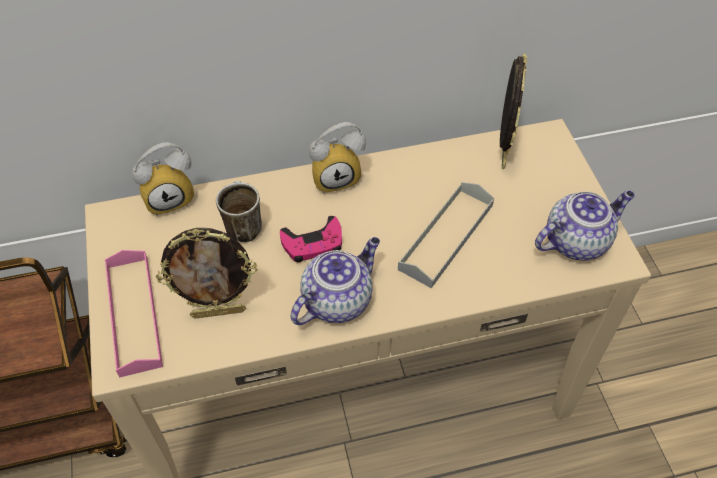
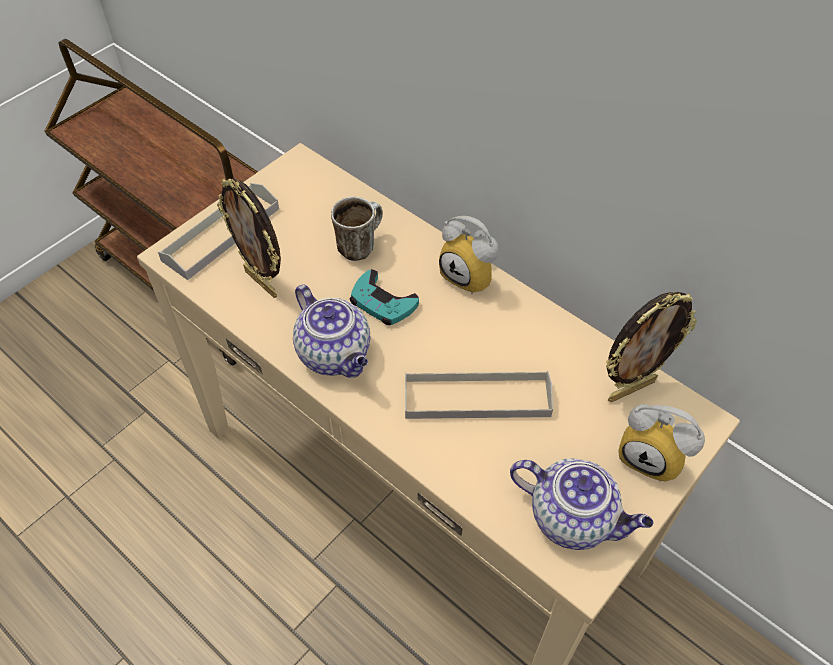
camera: 55 degrees right, 0 degrees up
(134, 314) = (221, 234): pink tray -> grey tray
(170, 197) = (349, 184): alarm clock -> alarm clock (653, 456)
(313, 243) = (382, 302): pink game controller -> turquoise game controller
(337, 300) = (336, 354): teapot -> teapot turned 45 degrees clockwise

